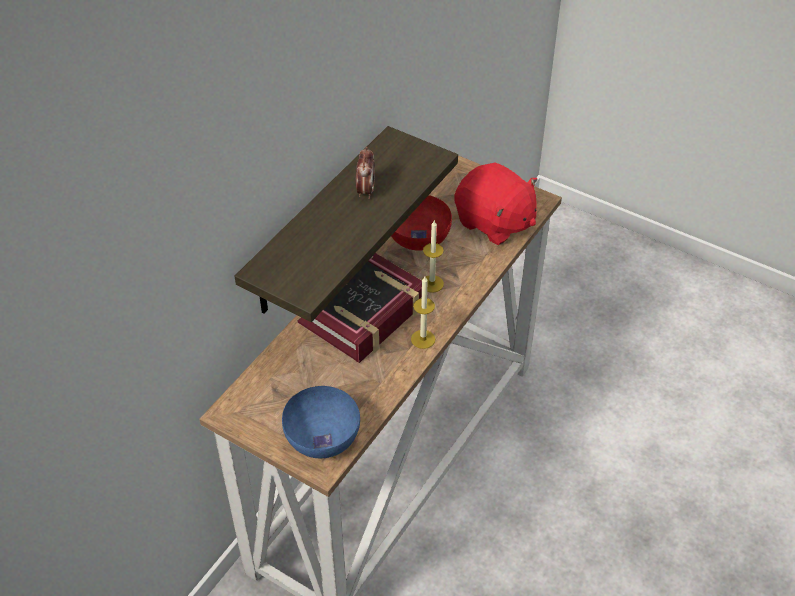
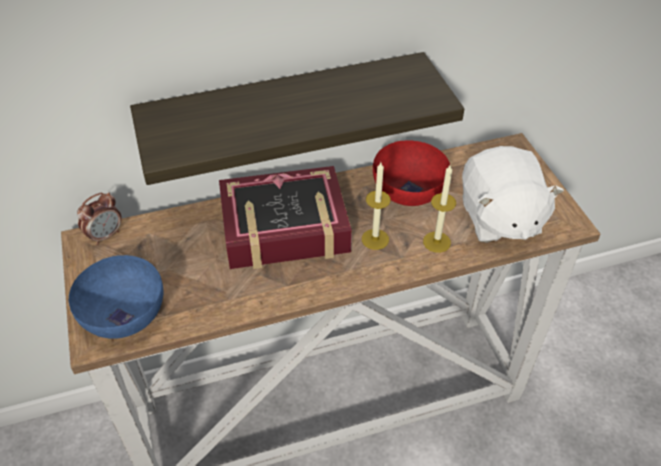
camera: 40 degrees right, 0 degrees up
(365, 190) = (331, 95): alarm clock -> alarm clock (105, 235)
(423, 339) = (310, 285): candle -> candle (436, 242)
(494, 222) = (499, 218): red plush toy -> white plush toy

